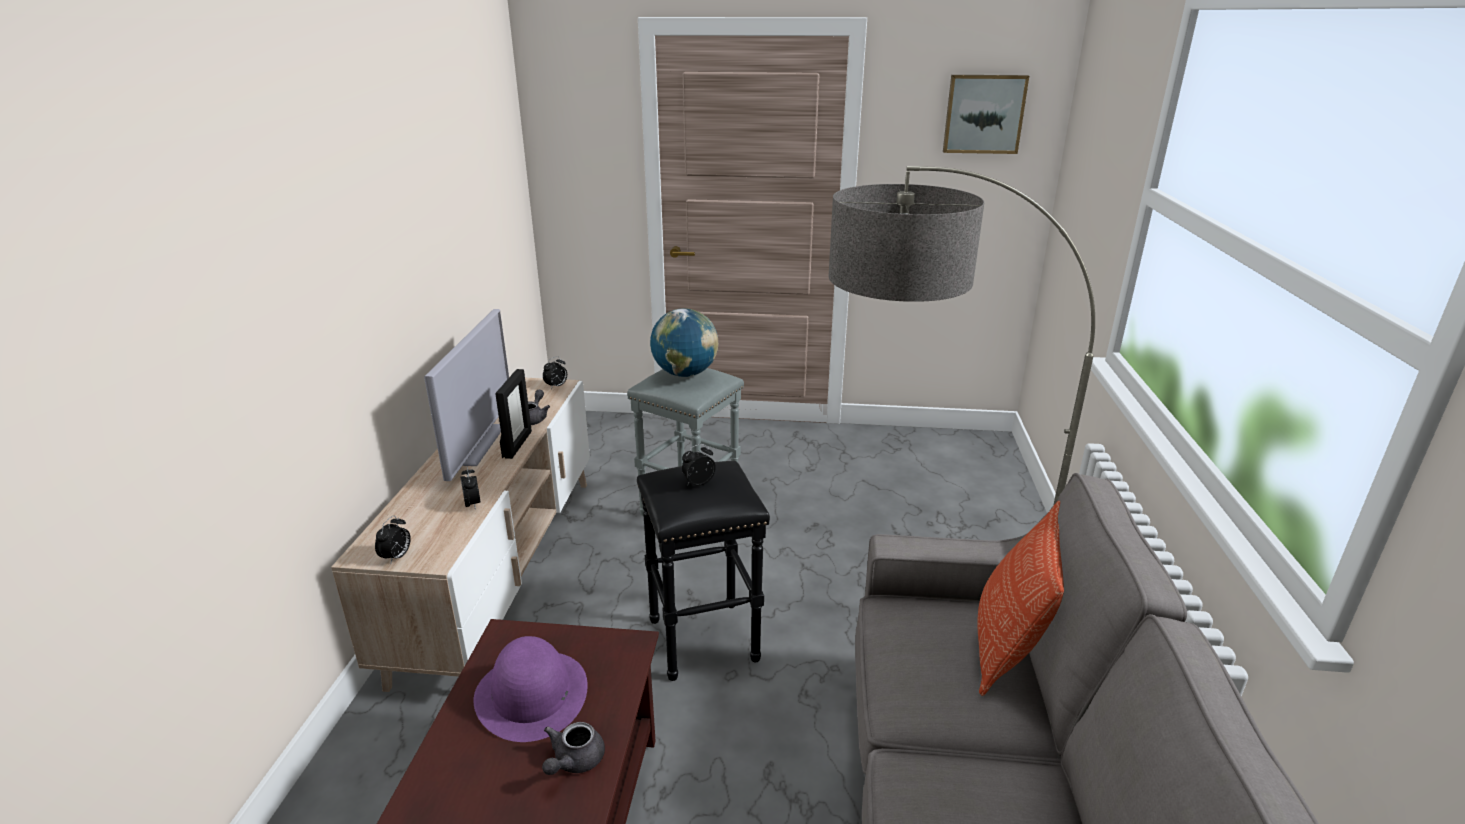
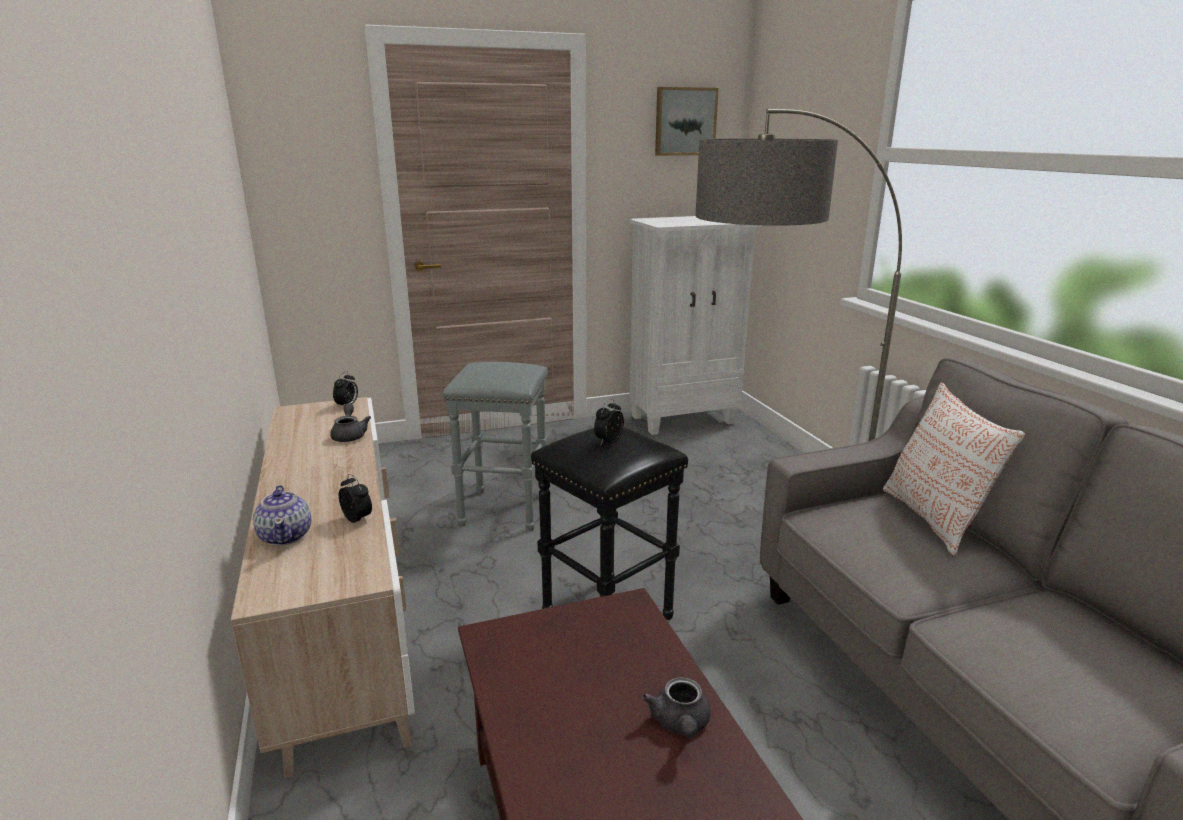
camera: 25 degrees left, 5 degrees down
(397, 557) = (313, 588): alarm clock -> none
(415, 506) = (286, 536): none -> teapot
(477, 444) = (305, 467): television -> none
(517, 444) = (354, 459): picture frame -> none
(532, 694) = (575, 680): purple hat -> none
(685, 374) = (495, 367): globe -> none
(941, 449) = (683, 421): none -> white cabinet
(1007, 649) = (933, 520): orange pillow -> white pillow

